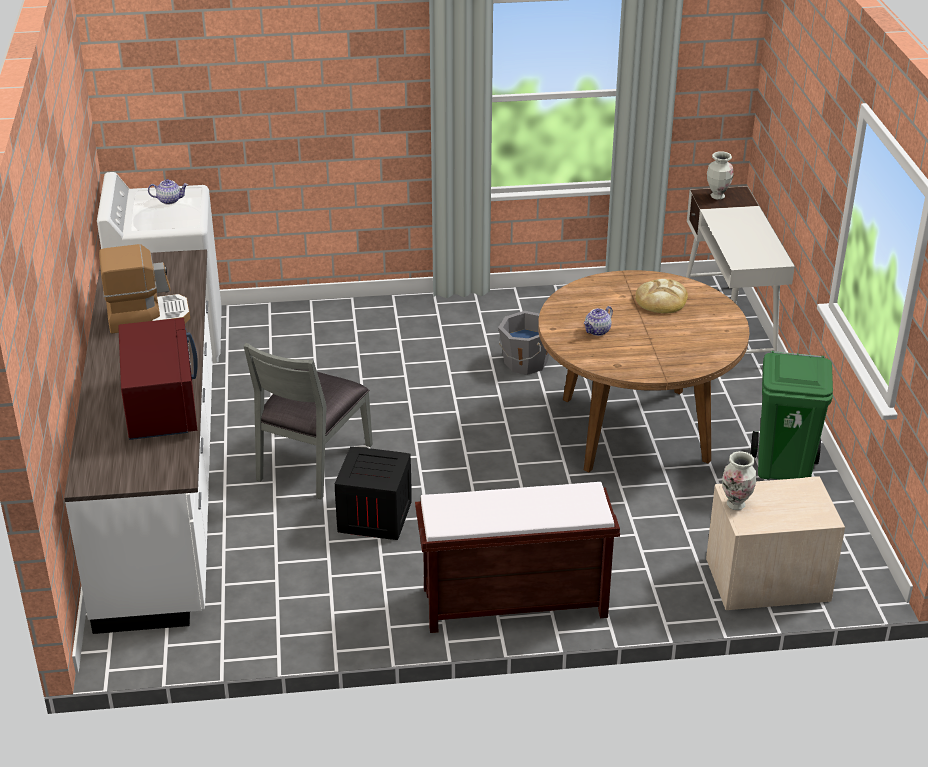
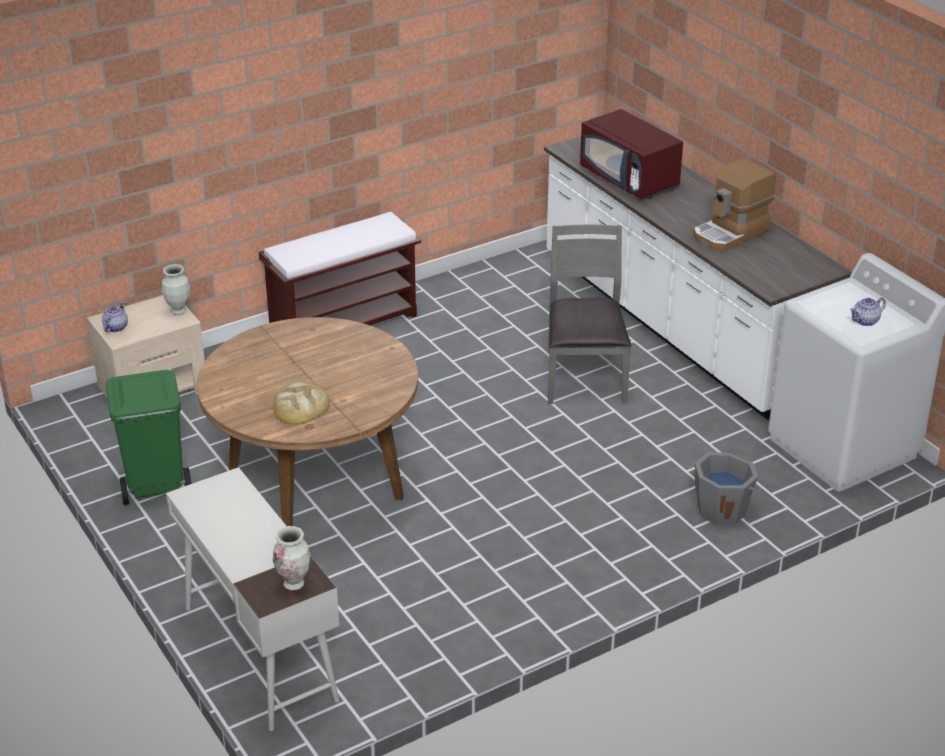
camera: 155 degrees right, 0 degrees up
(374, 517) = (494, 350): crate -> none
(524, 363) = (469, 528): grey bucket -> grey bucket (722, 509)
(597, 331) = (347, 356): teapot -> teapot (115, 327)

